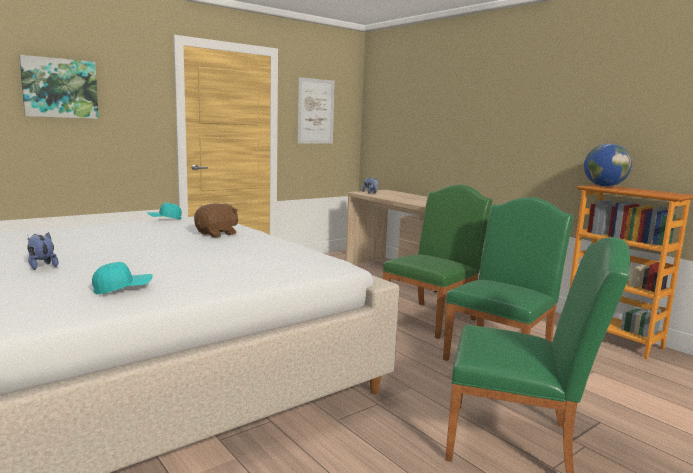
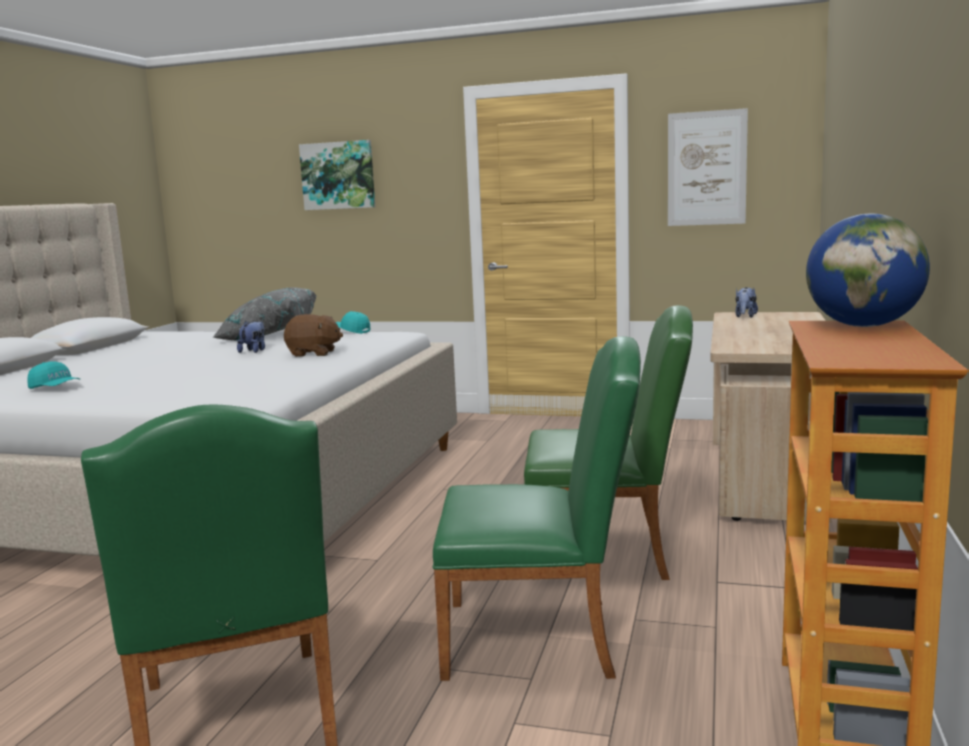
camera: 55 degrees right, 0 degrees up
(41, 266) = (104, 362): plush toy -> plush toy (254, 351)
(103, 228) = (268, 335): none -> grey pillow

